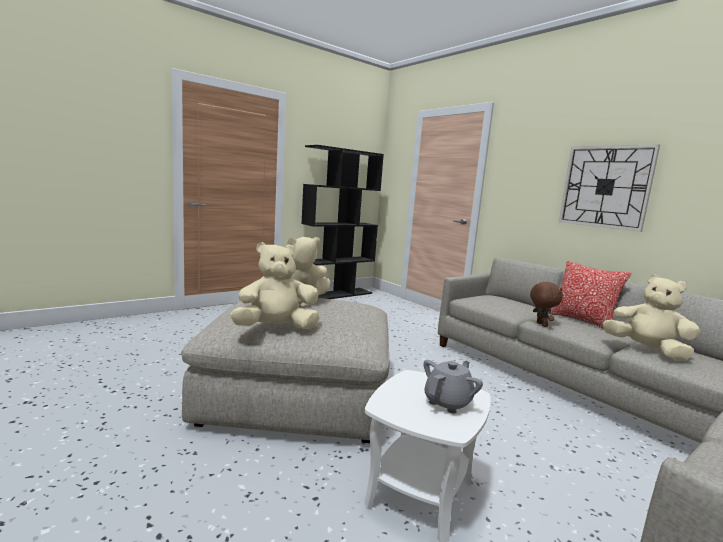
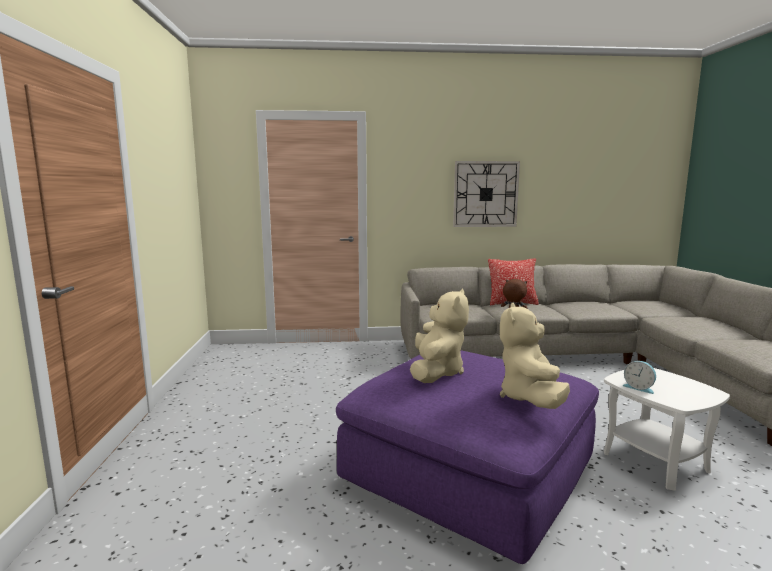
camera: 55 degrees left, 0 degrees up
(298, 392) = (469, 470): beige ottoman -> purple ottoman
(336, 294) = (204, 369): black bookcase -> none
(402, 386) = (639, 388): none -> alarm clock
(448, 402) = (668, 382): grey teapot -> none
(646, 350) = (578, 308): beige plush toy -> none

